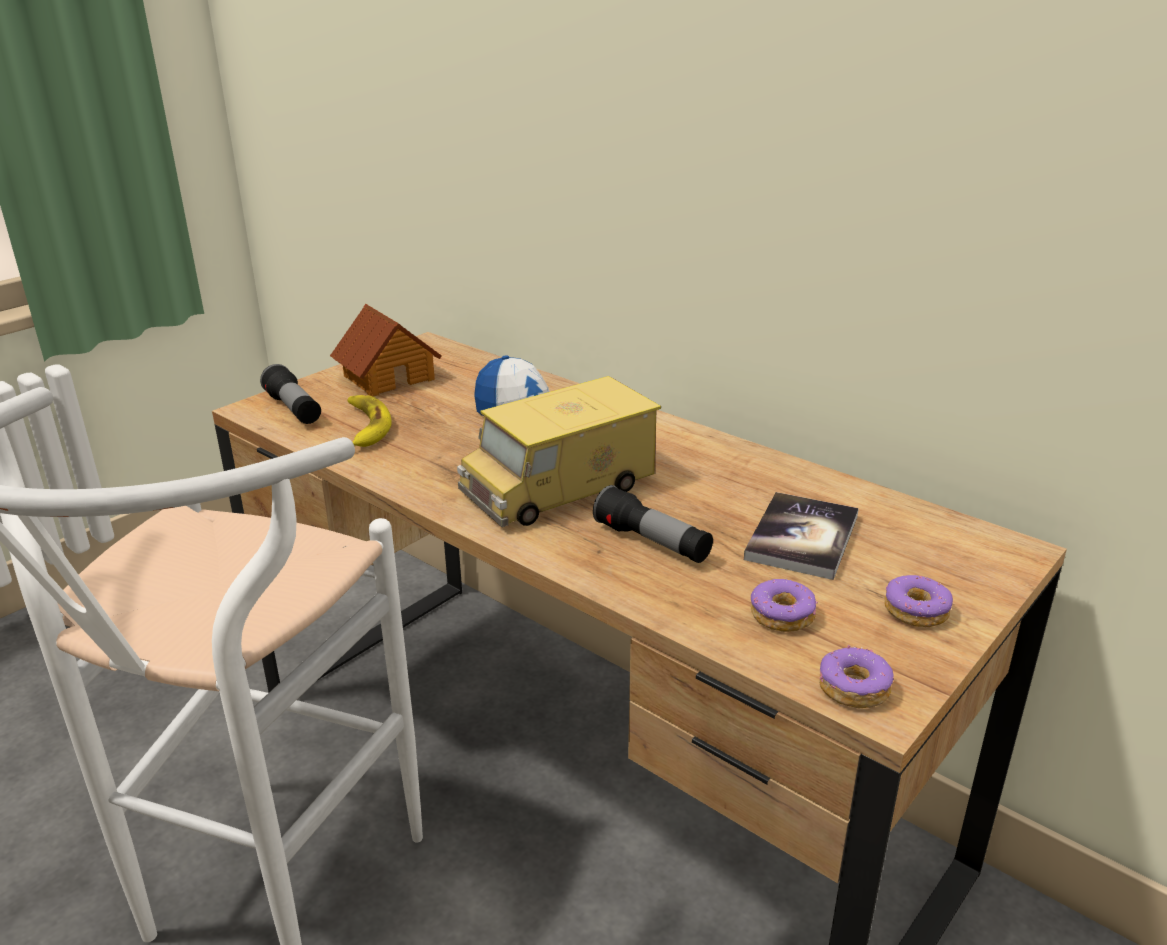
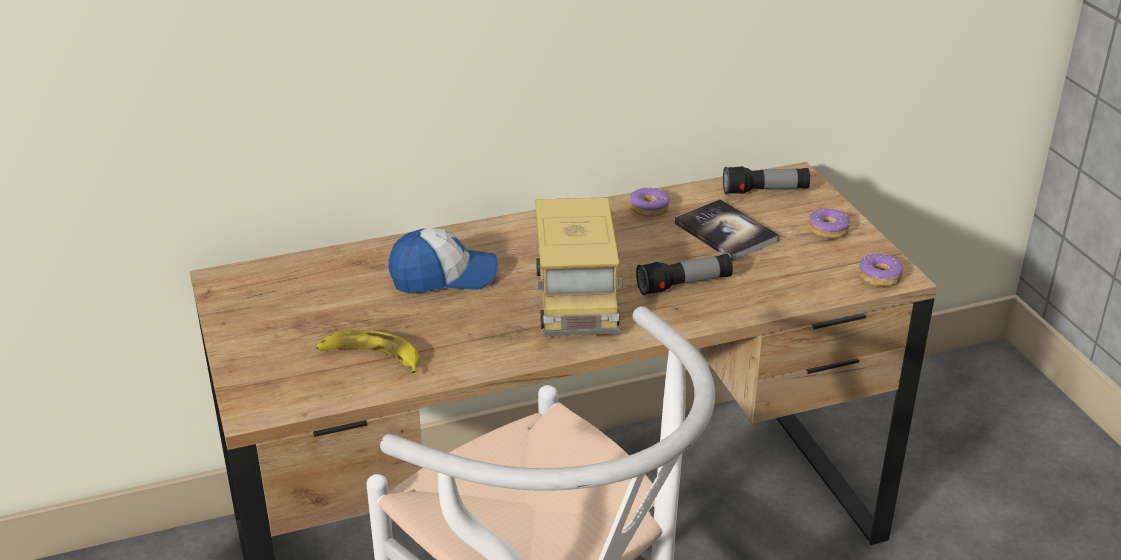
camera: 60 degrees left, 5 degrees up
(294, 409) = (285, 387): flashlight -> flashlight (765, 191)
(388, 377) = (275, 319): toy house -> none
(782, 615) = (800, 271): donut -> donut (649, 209)

